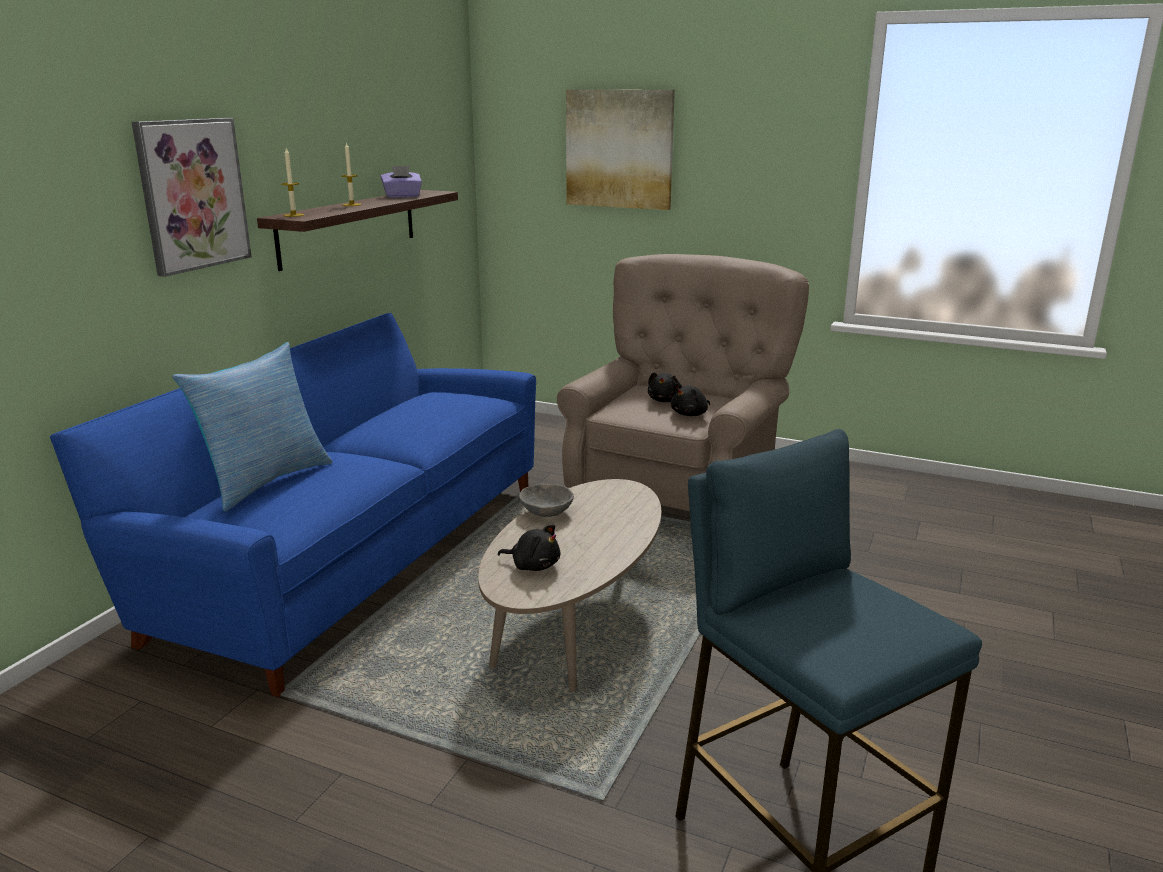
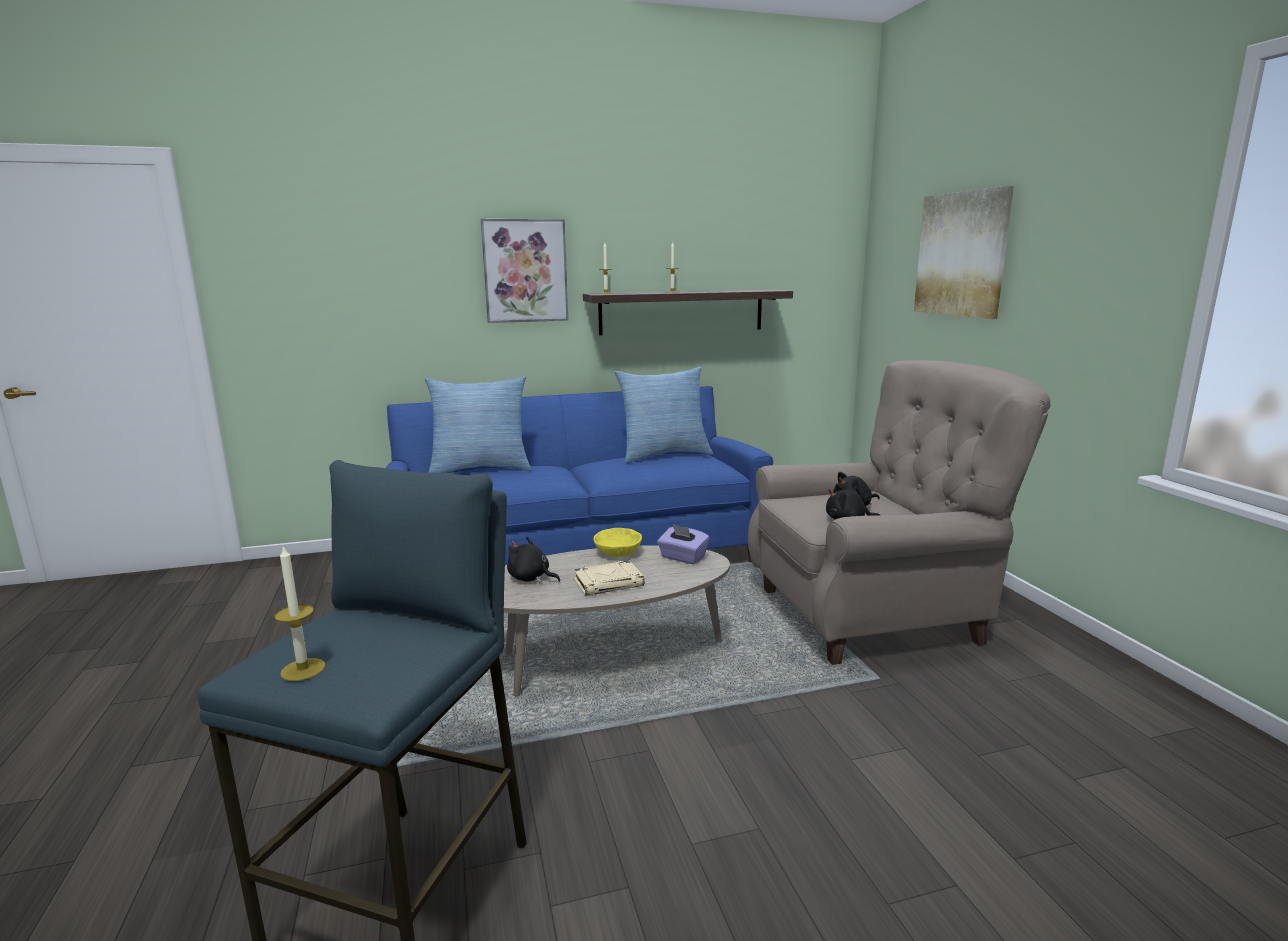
camera: 50 degrees right, 5 degrees down
(402, 196) = (734, 290): purple tissue box -> purple tissue box (682, 558)
(420, 403) = (663, 455): none -> pillow
(533, 565) = (531, 578): black plush toy -> black plush toy turned 135 degrees clockwise
(545, 512) = (618, 553): grey bowl -> yellow bowl
(600, 537) = (609, 582): none -> beige book
(873, 642) = (303, 669): none -> candle

